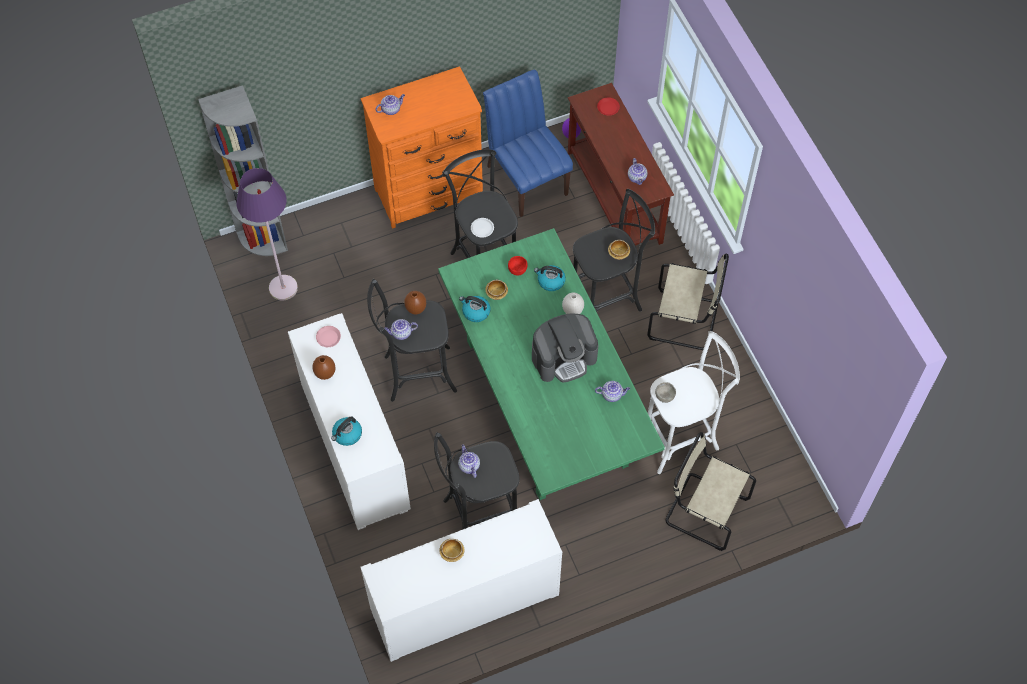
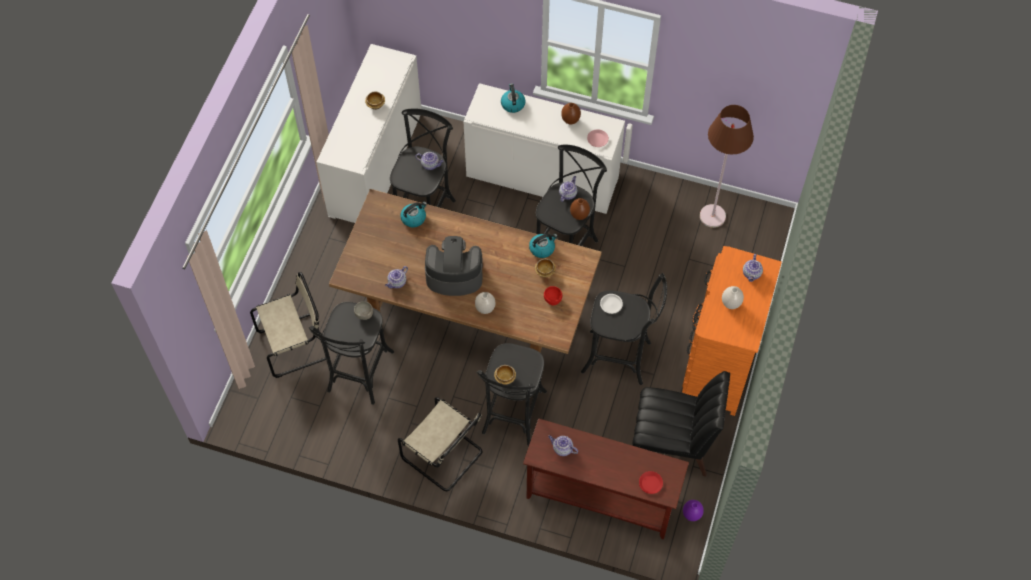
camera: 130 degrees right, 0 degrees up
(263, 242) = (765, 229): grey bookcase -> none
(283, 288) = (712, 216): purple floor lamp -> brown floor lamp
(432, 106) = (730, 303): none -> white vase
(527, 181) = (672, 445): blue chair -> black chair
(545, 401) = (469, 311): green dining table -> brown dining table
(550, 281) = (523, 313): kettle -> kettle (414, 218)
(564, 357) = (454, 275): coffee machine -> coffee machine turned 75 degrees clockwise
(681, 438) = (359, 374): white stool -> black stool
(686, 321) = (445, 456): beige chair -> beige chair turned 105 degrees counterclockwise

